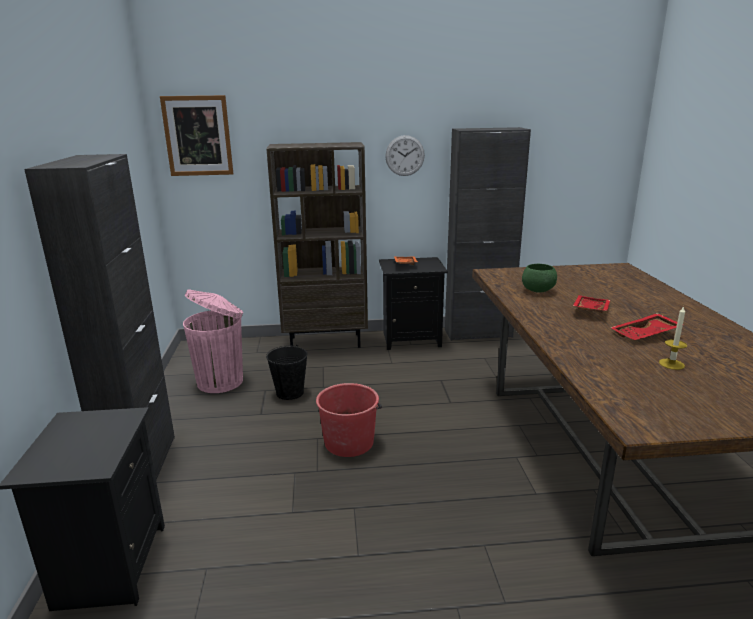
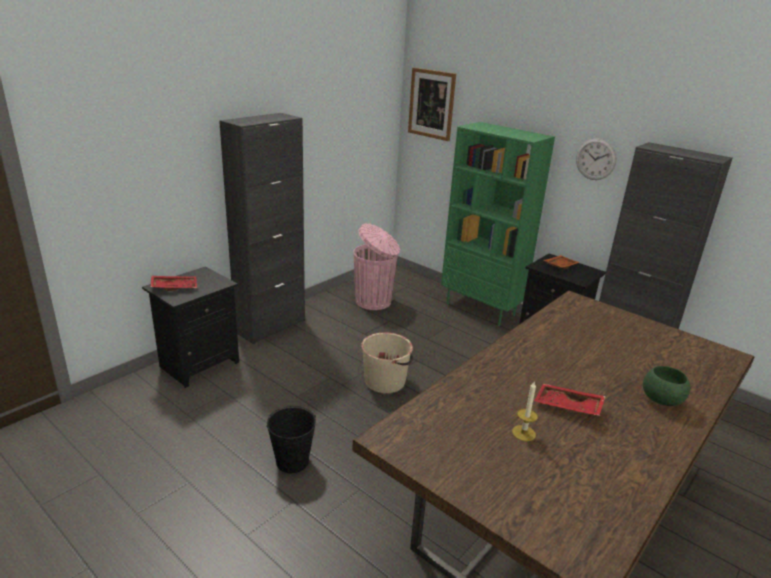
camera: 45 degrees right, 5 degrees up
(290, 392) = (401, 330): black bucket -> black bucket (292, 461)
(326, 342) = (481, 309): brown bookcase -> green bookcase
(349, 442) = (385, 381): red bucket -> beige bucket
(538, 291) = (573, 332): green bowl -> green bowl (661, 401)
(589, 310) = (575, 366): red tray -> red tray (174, 287)

